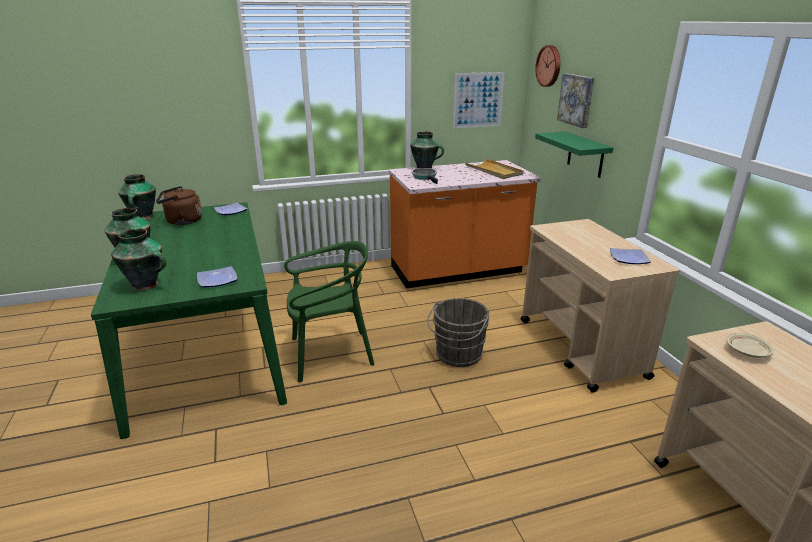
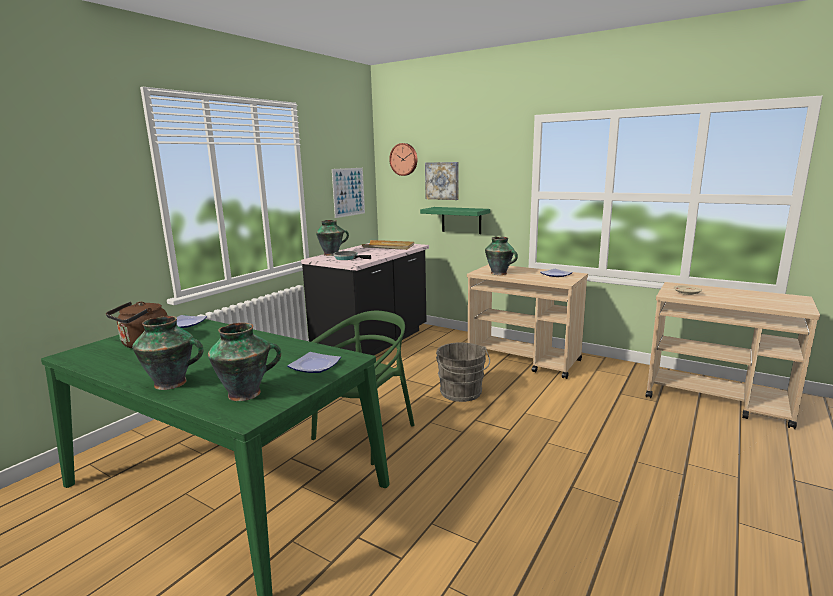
camera: 40 degrees left, 10 degrees down
(143, 217) = (74, 355): vase -> vase (499, 273)
(458, 271) = (373, 344): orange counter -> black counter

